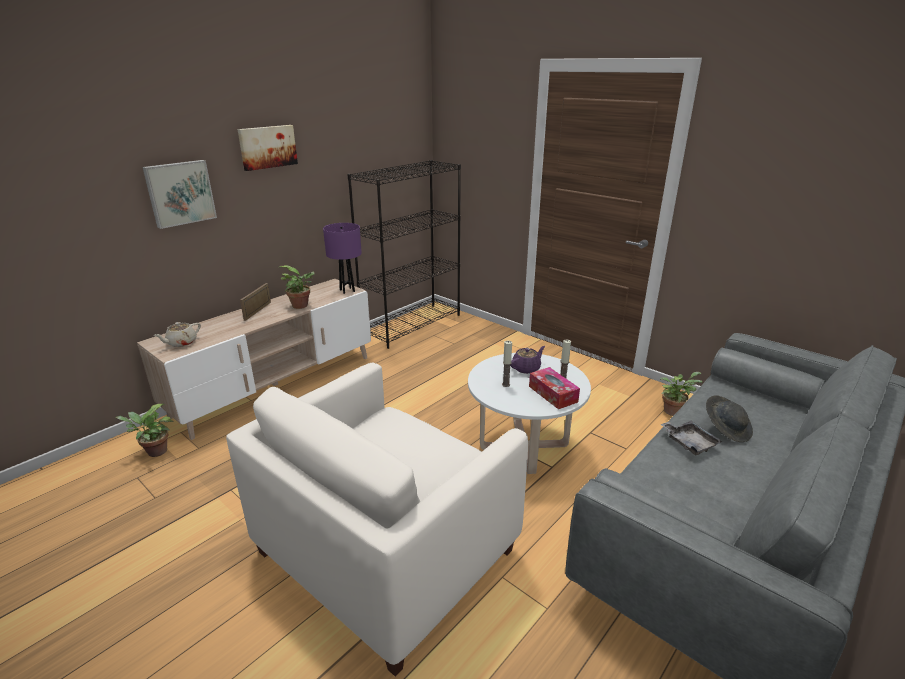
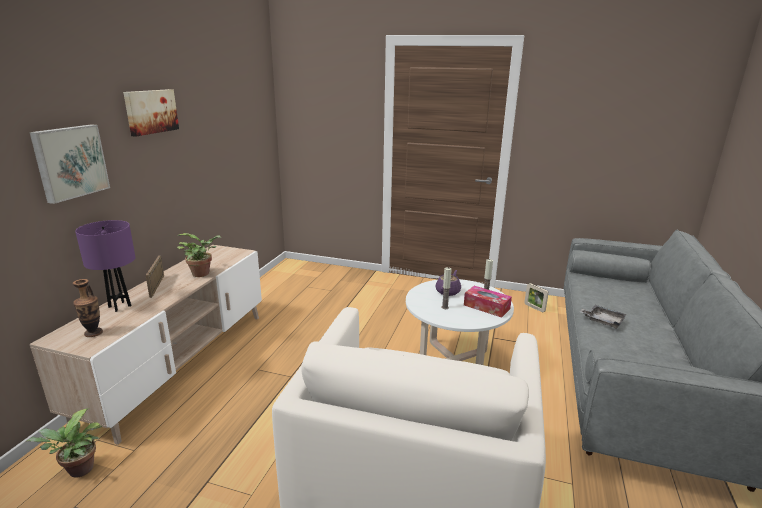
camera: 25 degrees left, 5 degrees down
(181, 343) = (93, 333): beige teapot -> vase
(347, 290) = (237, 253): purple table lamp -> purple table lamp (119, 306)
(412, 325) = (280, 281): black bookcase -> none
(673, 410) = (534, 308): potted plant -> picture frame
(726, 428) = (614, 306): grey hat -> none

